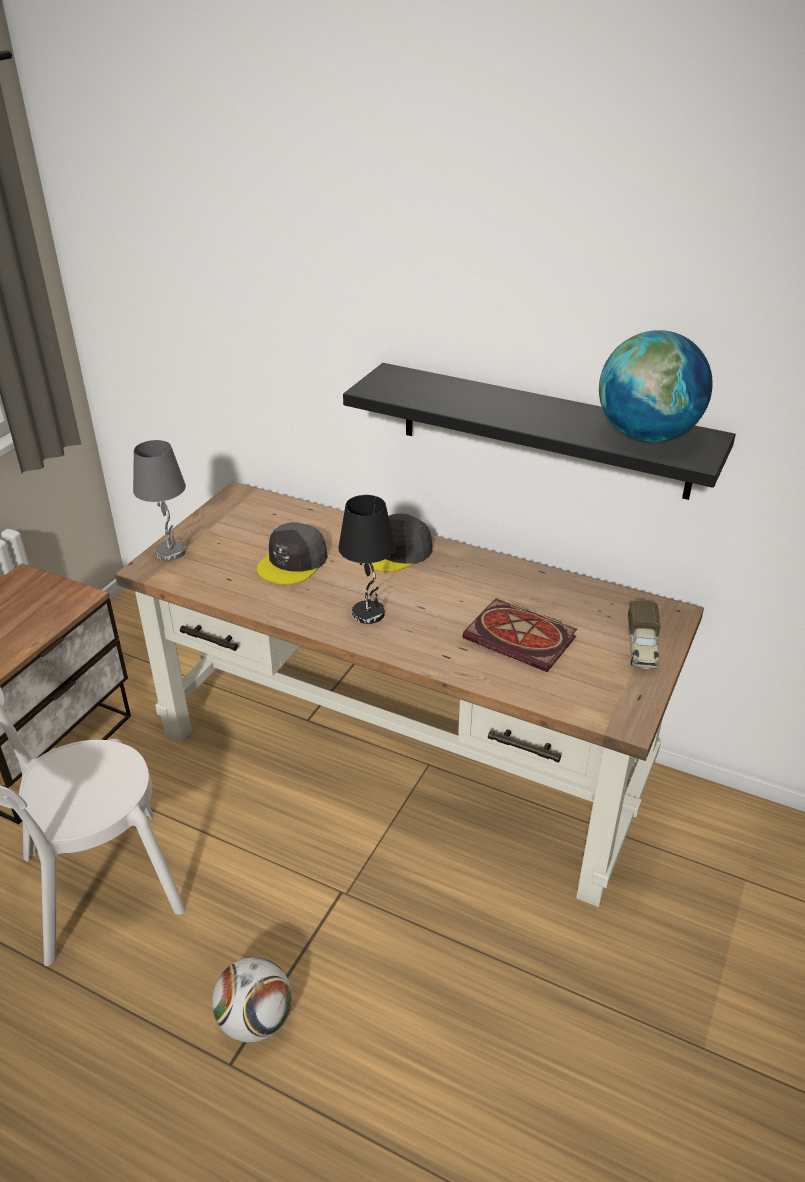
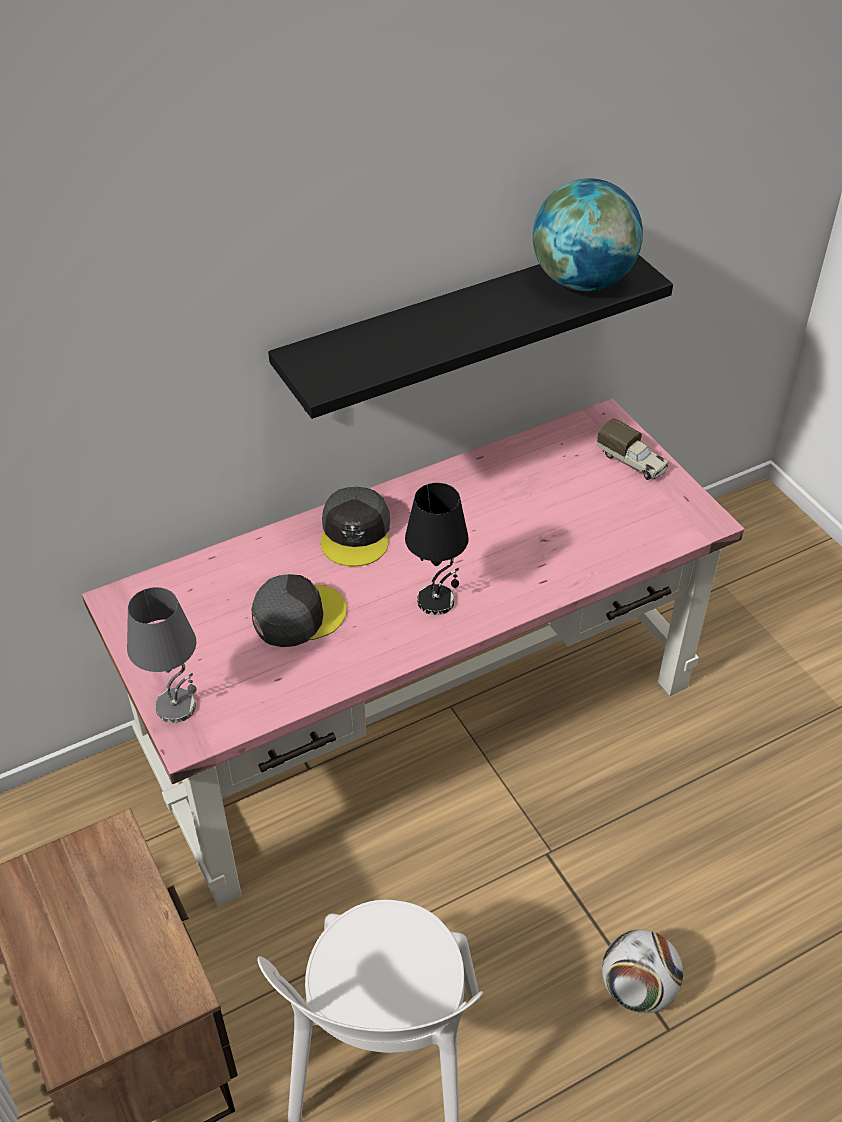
camera: 55 degrees left, 10 degrees up
(293, 562) = (298, 615): grey cap -> grey cap turned 90 degrees counterclockwise
(405, 753) = (422, 716): brown desk -> pink desk
(523, 638) = (560, 521): book -> none

